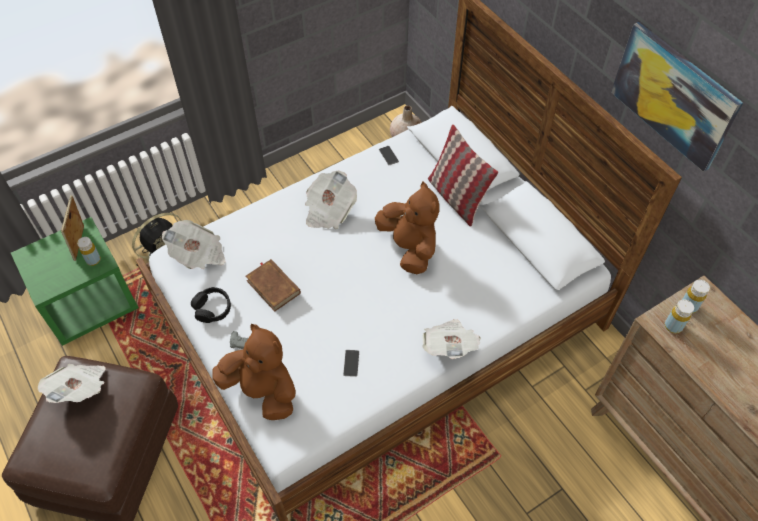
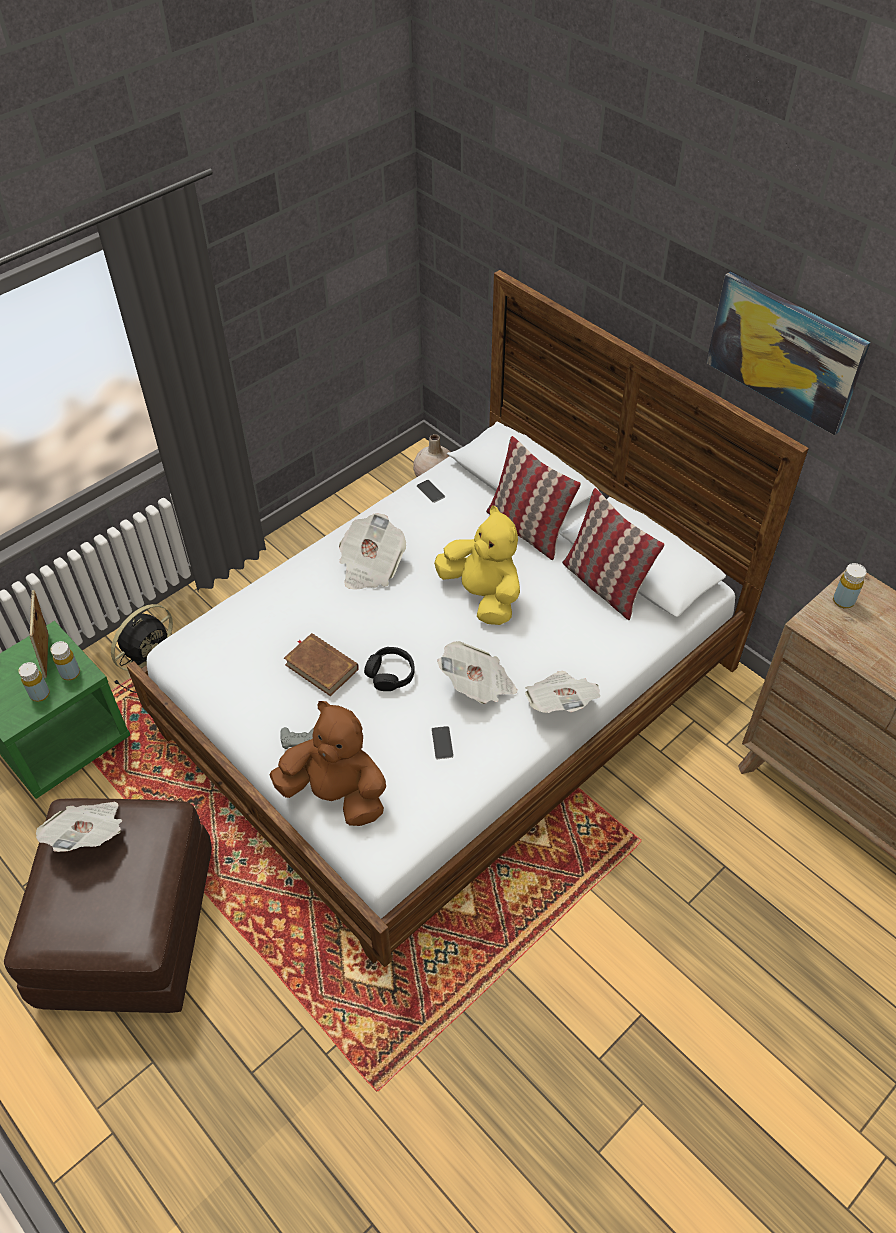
camera: 10 degrees left, 5 degrees down
(198, 255) = (214, 643): newspaper -> newspaper (478, 686)
(212, 308) = (248, 705): black headphones -> black headphones (390, 674)
(409, 247) = (482, 596): brown plush toy -> yellow plush toy
(506, 253) = (604, 585): none -> pillow
(673, 326) = (831, 625): yellow bottle -> yellow bottle (40, 694)

